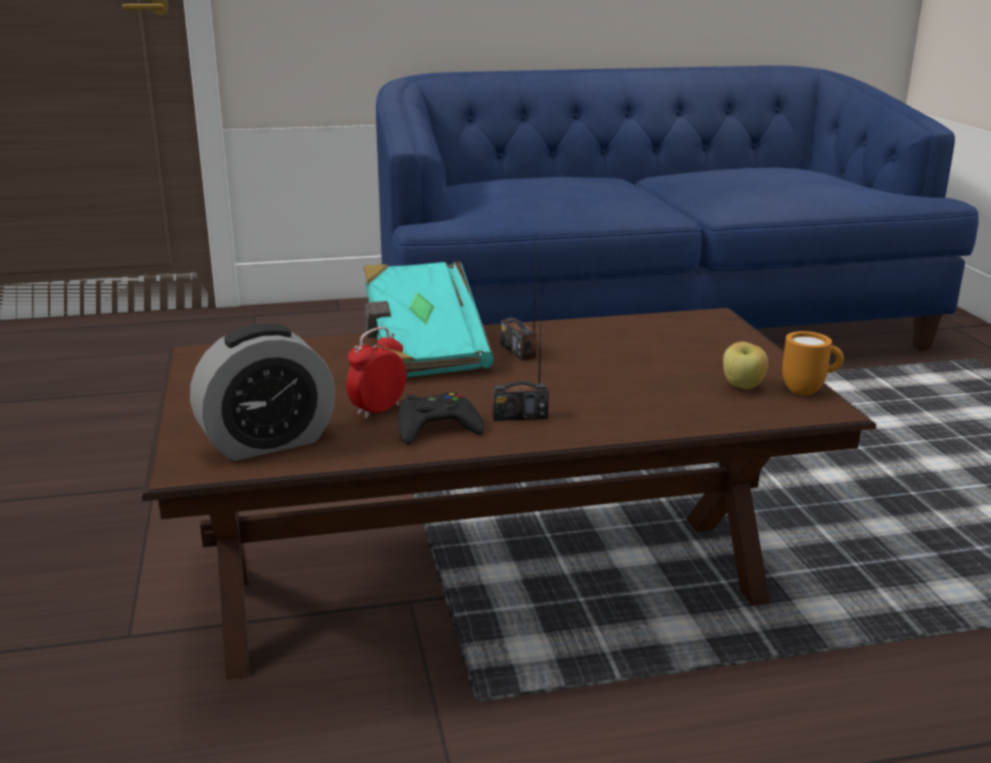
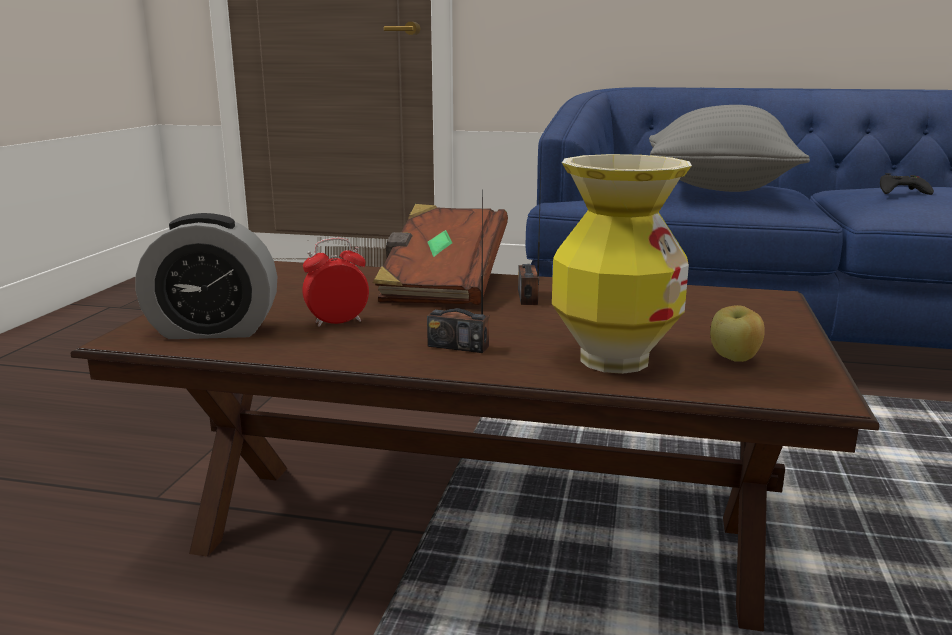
camera: 25 degrees right, 5 degrees down
(422, 349) = (441, 285): turquoise book -> brown book
(436, 427) = (368, 343): black game controller -> black game controller (902, 191)
(572, 193) = (717, 189): none -> grey pillow
(657, 405) = (613, 360): none -> vase
(808, 391) = (814, 375): orange mug -> none

